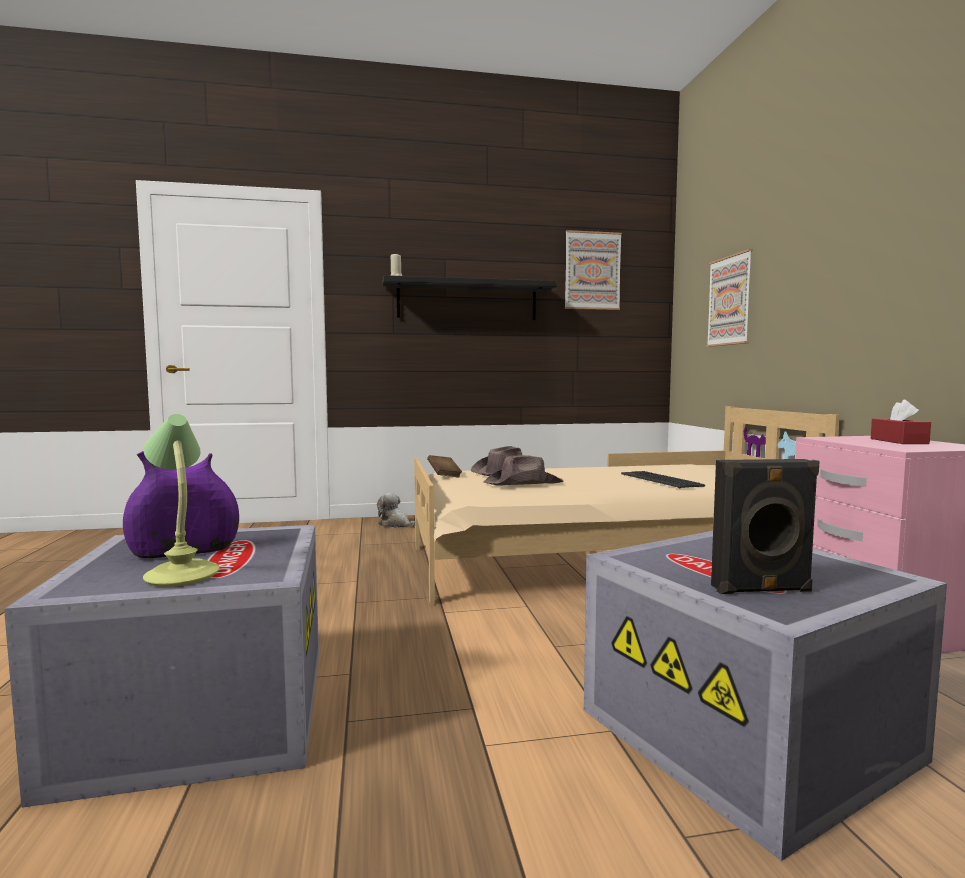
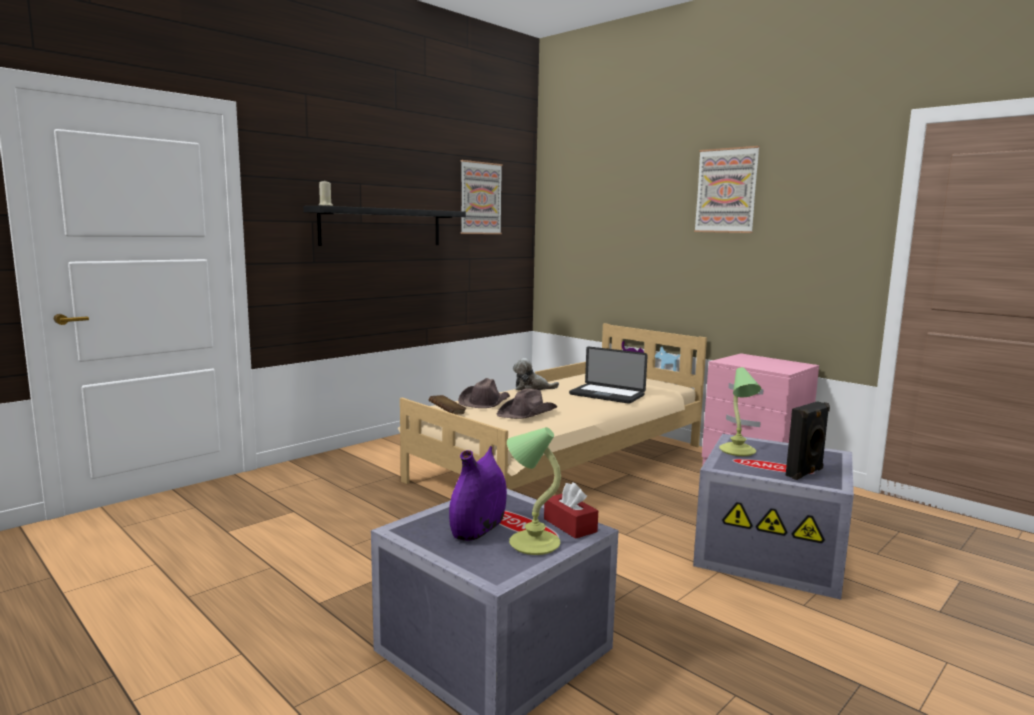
camera: 35 degrees left, 5 degrees up
(395, 524) = (339, 462): plush toy -> plush toy (532, 388)
(661, 480) = (606, 395): keyboard -> laptop
(701, 547) = (737, 451): none -> table lamp
(730, 301) = (603, 238): picture -> picture (726, 190)
(898, 441) = (763, 361): red tissue box -> red tissue box (570, 525)

